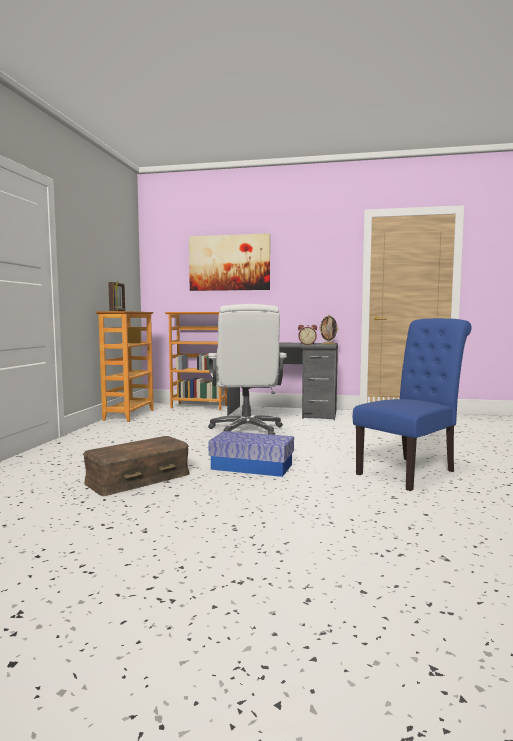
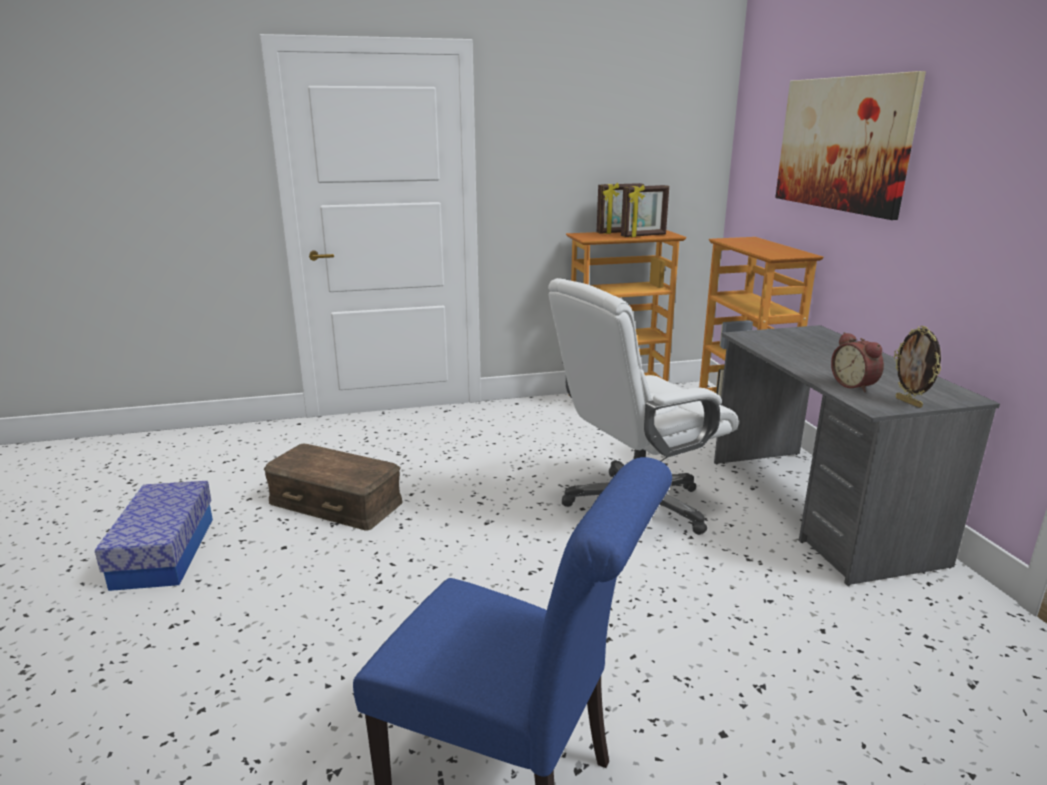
camera: 65 degrees right, 15 degrees up
(136, 311) = (643, 236): none -> picture frame
(252, 467) = (429, 570): storage box -> storage box (164, 552)

